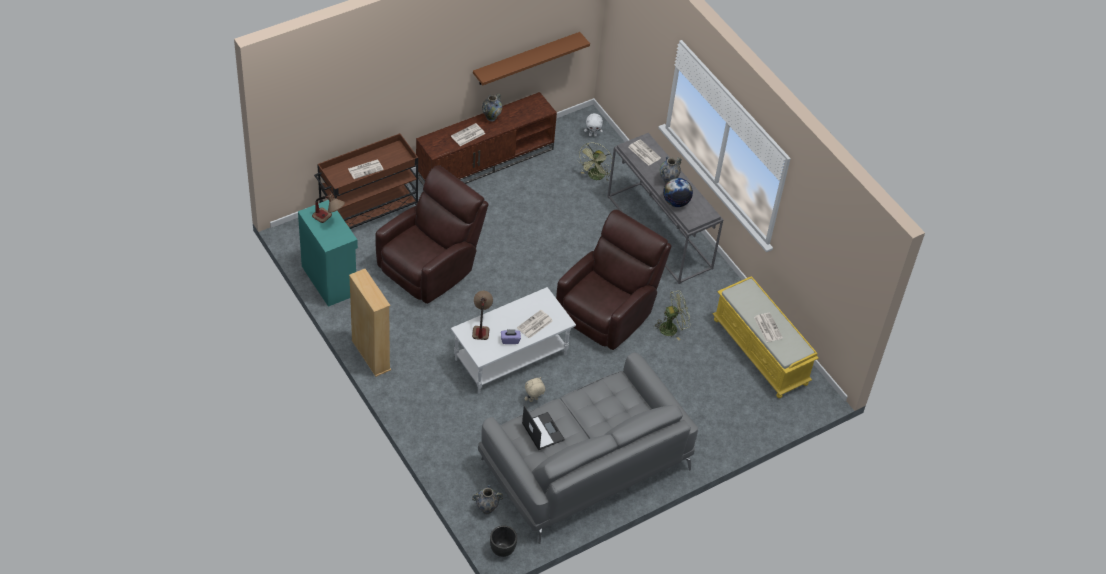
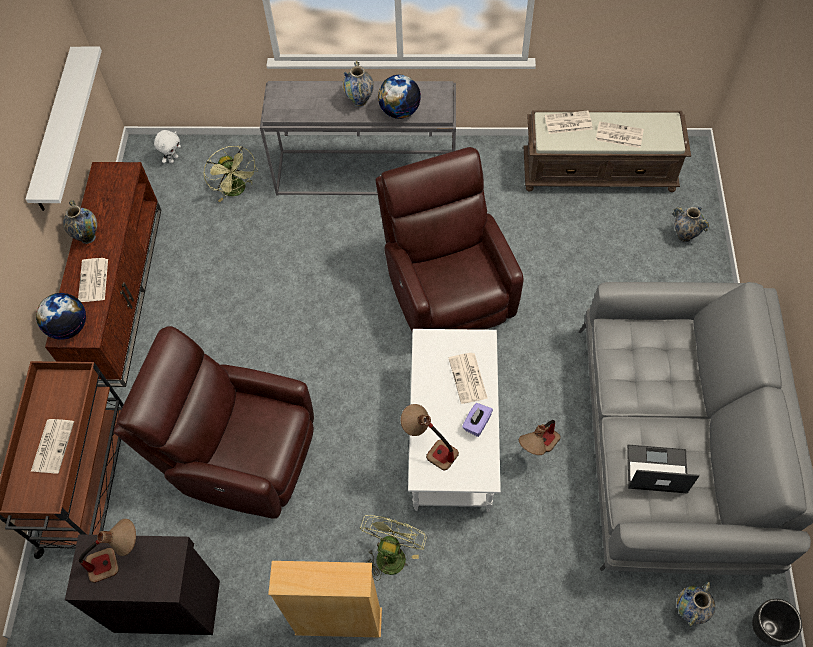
camera: 50 degrees left, 10 degrees up
(330, 279) = (166, 604): turquoise cabinet -> black cabinet
(430, 267) = (239, 454): brown armchair -> brown armchair turned 60 degrees counterclockwise
(434, 141) = (69, 327): none -> globe
(526, 59) = (55, 131): brown shelf -> white shelf
(533, 400) = (537, 449): beige plush toy -> table lamp
(643, 152) = (296, 102): newspaper -> newspaper (567, 123)
(672, 327) = (513, 237): green fan -> green fan (391, 552)
(746, 417) = (684, 236): none -> vase
(761, 352) = (599, 172): yellow bench -> brown bench

